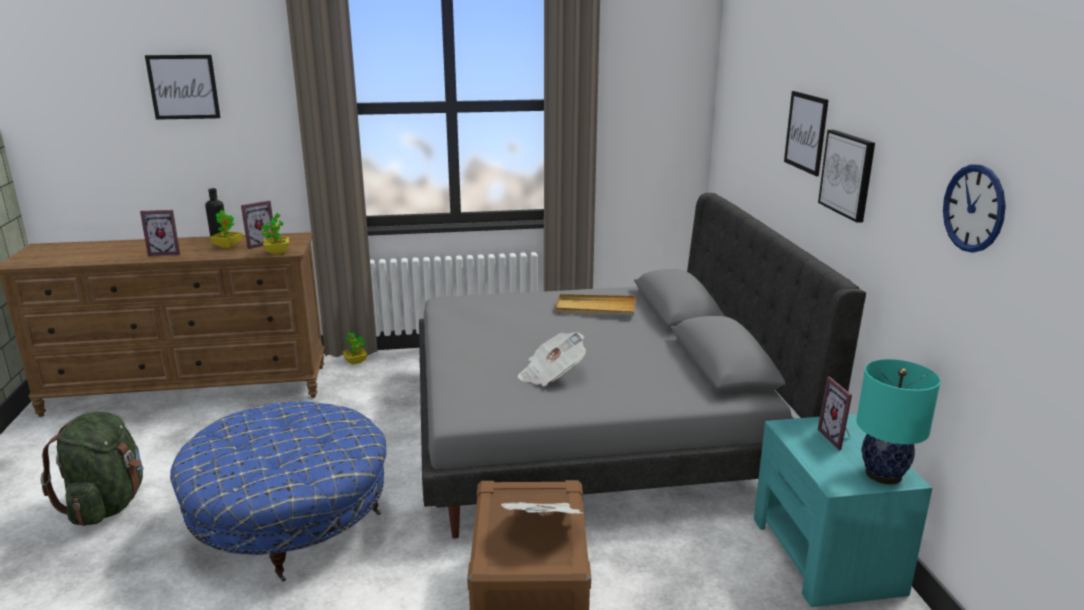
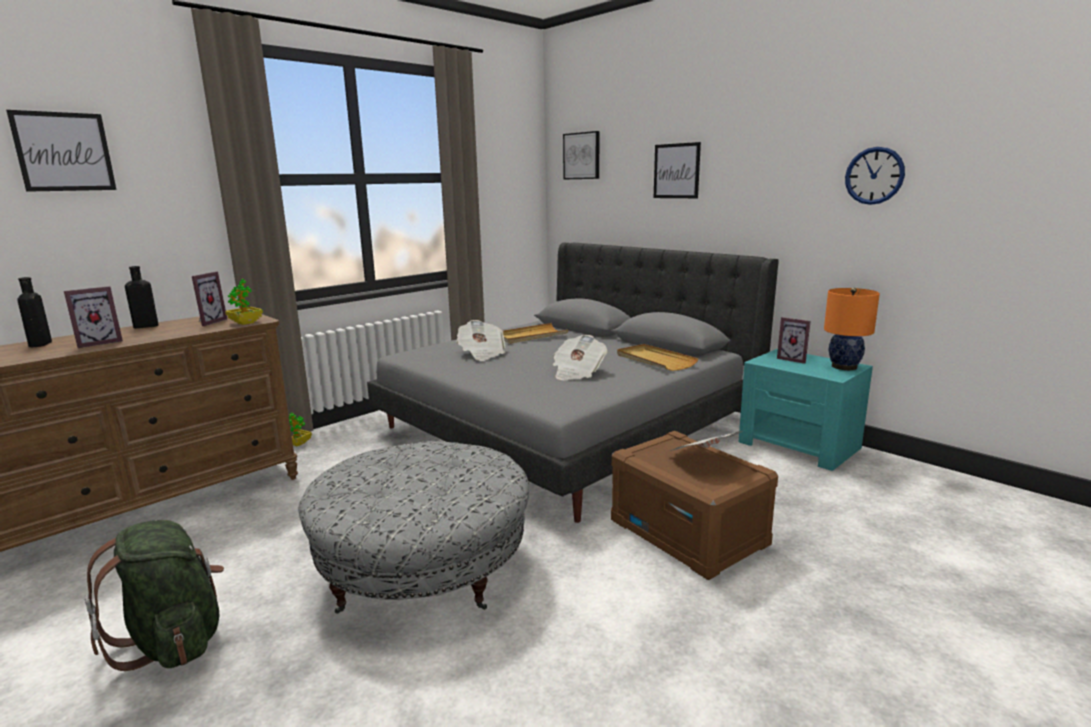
camera: 35 degrees left, 5 degrees down
(139, 245) = (40, 344): none -> black bottle
(227, 246) = (171, 328): potted plant -> none
(291, 524) = (424, 569): blue ottoman -> grey ottoman
(507, 320) = (481, 353): none -> newspaper
(660, 384) = (654, 360): none -> beige tray
(848, 174) = (733, 188): picture -> picture (582, 156)
(883, 474) = (844, 367): turquoise table lamp -> orange table lamp

